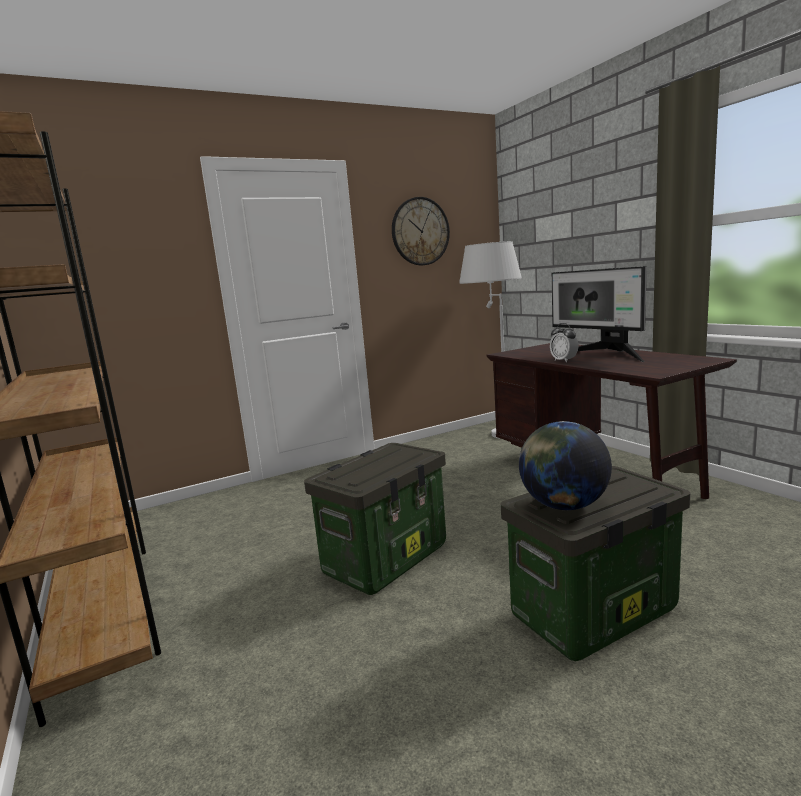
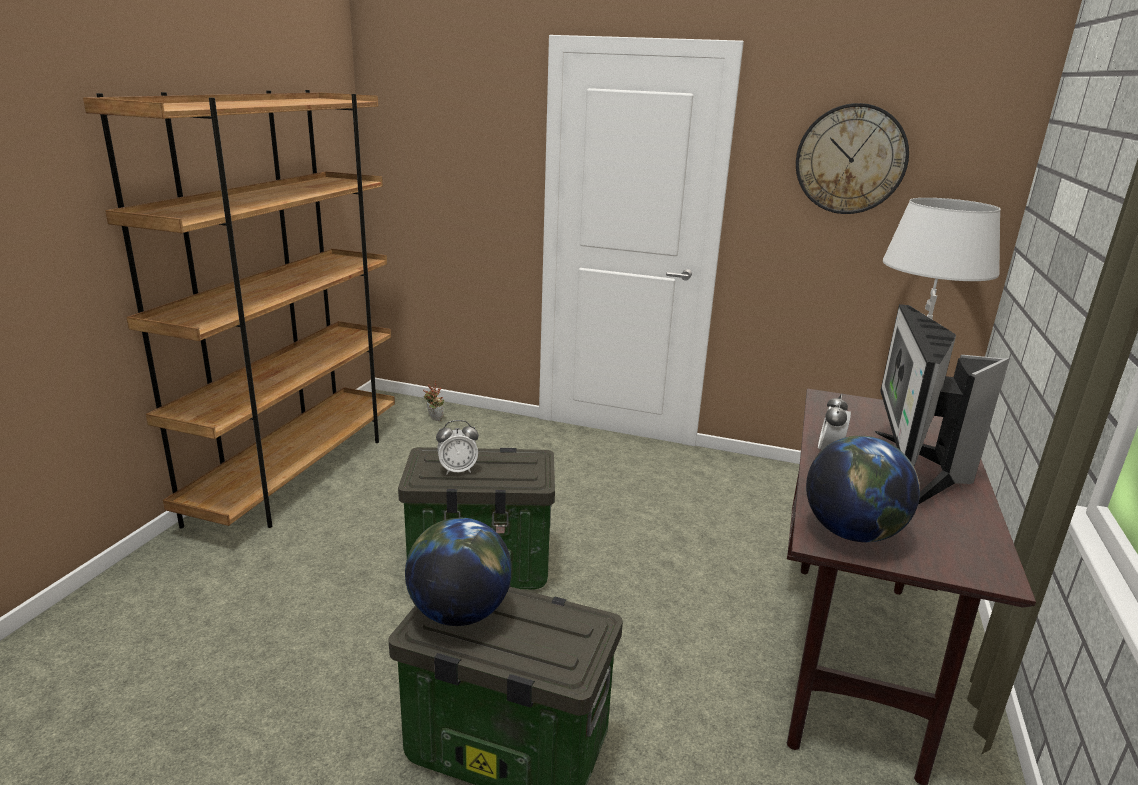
camera: 45 degrees right, 10 degrees up
(167, 518) = (434, 419): none -> potted plant
(370, 470) = (458, 470): none -> alarm clock
(652, 369) = (852, 532): none -> globe

